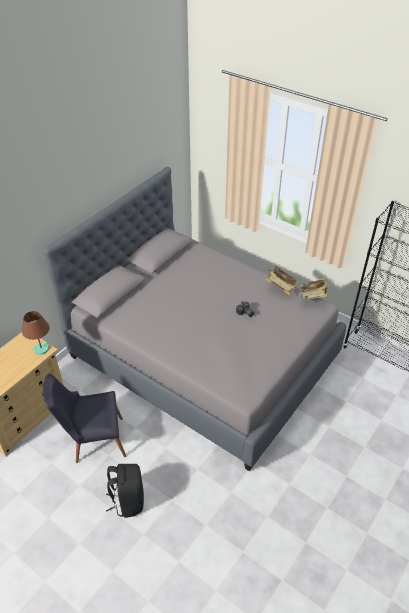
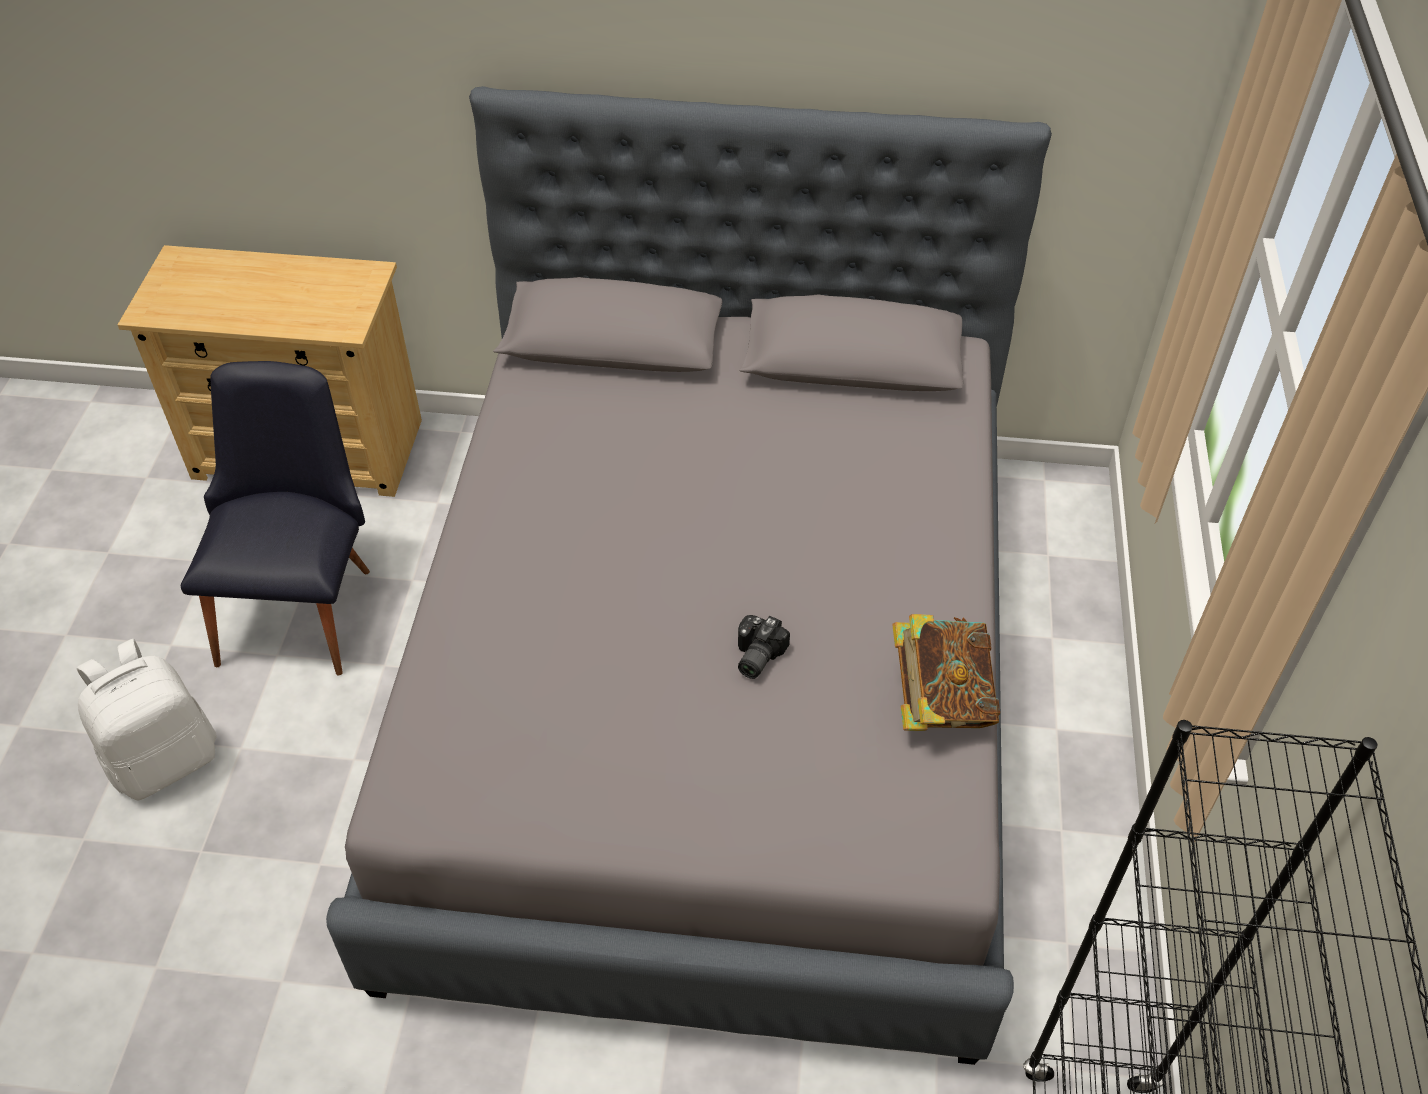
camera: 60 degrees right, 5 degrees up
(41, 349) = (346, 318): brown table lamp -> none
(93, 440) = (304, 603): black chair -> black chair turned 45 degrees clockwise
(128, 500) = (165, 759): black backpack -> white backpack
(312, 299) = (963, 814): book -> none

